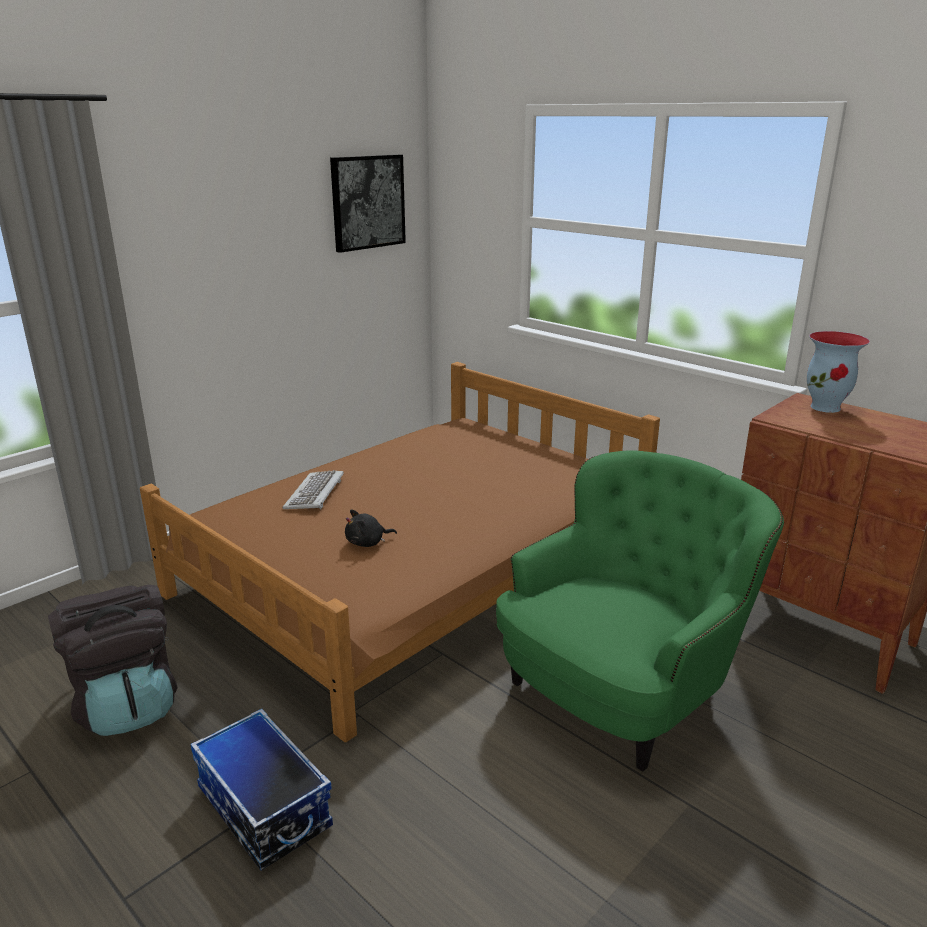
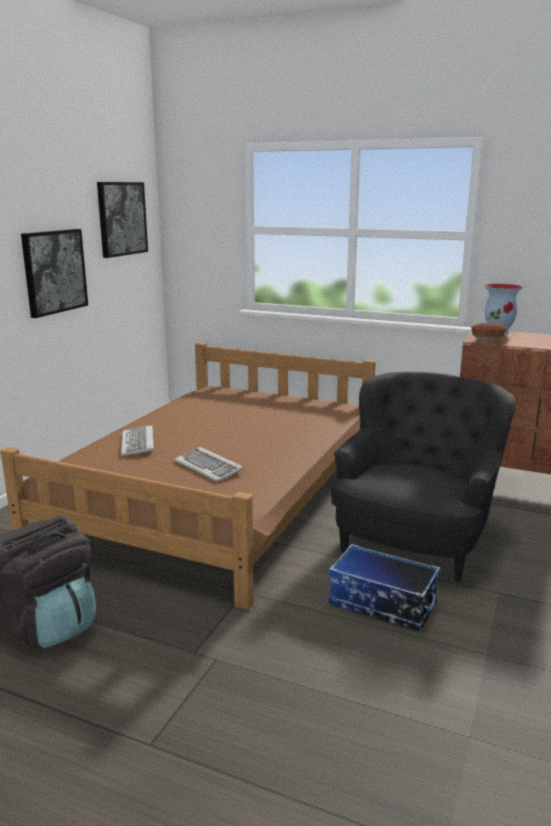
camera: 20 degrees left, 5 degrees down
(261, 270) = (54, 271): none -> picture
(262, 808) = (216, 662): storage box -> storage box (381, 605)
(367, 543) = (209, 467): black plush toy -> keyboard
(622, 688) = (414, 540): green armchair -> black armchair
(788, 423) = (486, 342): none -> bowl

